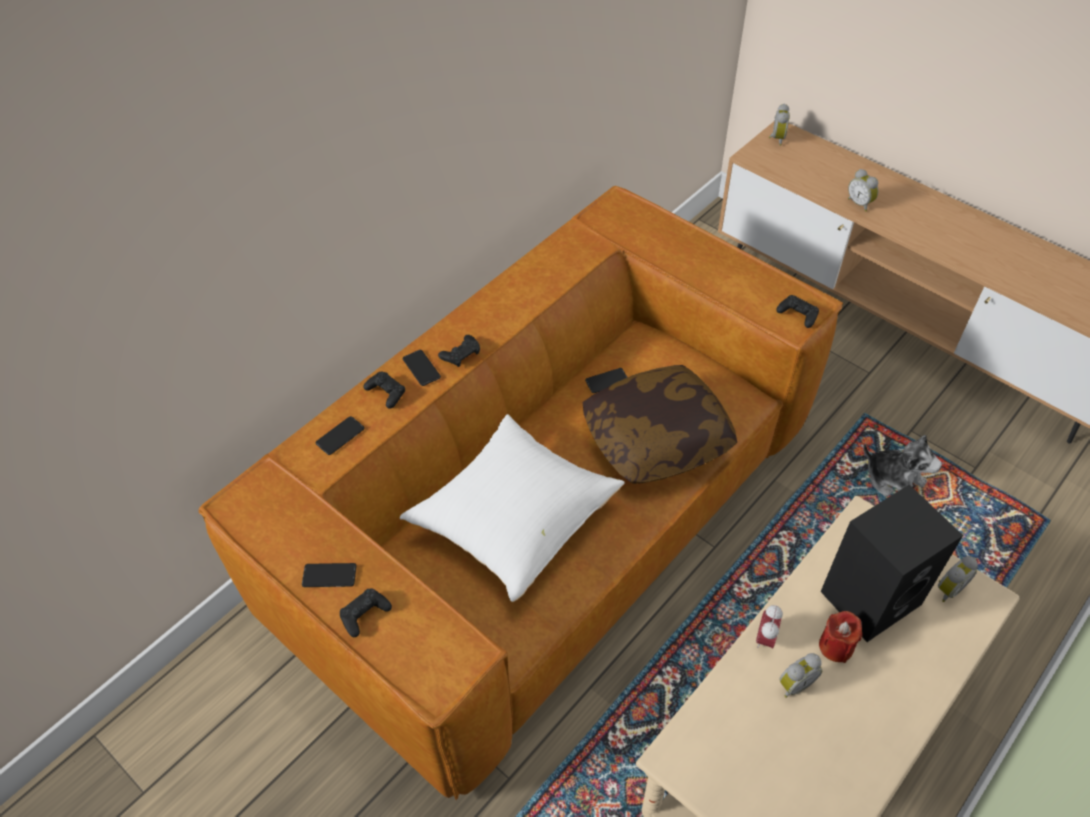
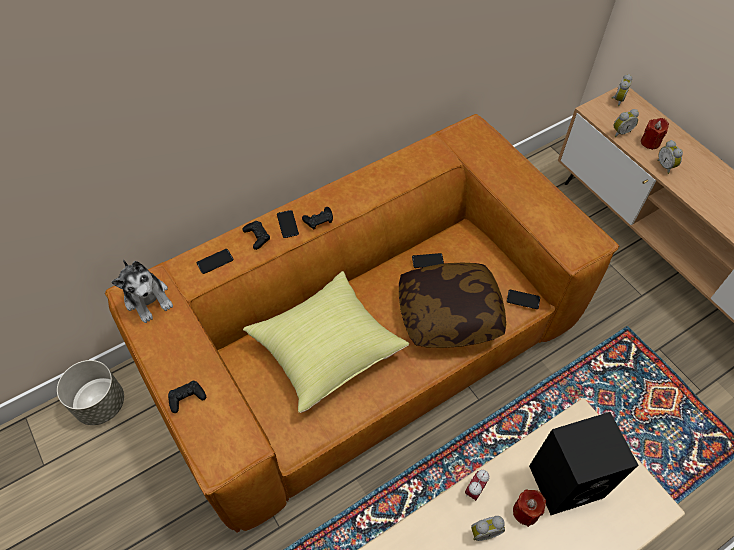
camera: 15 degrees right, 5 degrees up
(202, 686) = (101, 403): none -> grey planter
(329, 575) = (173, 363): phone -> phone (523, 299)
(514, 519) = (326, 348): white pillow -> yellow pillow
(798, 314) = (580, 247): black game controller -> none
(832, 180) = (650, 142): none -> red candle
(894, 480) = (632, 384): plush toy -> plush toy (148, 298)
(947, 588) = (629, 491): alarm clock -> alarm clock (620, 132)

